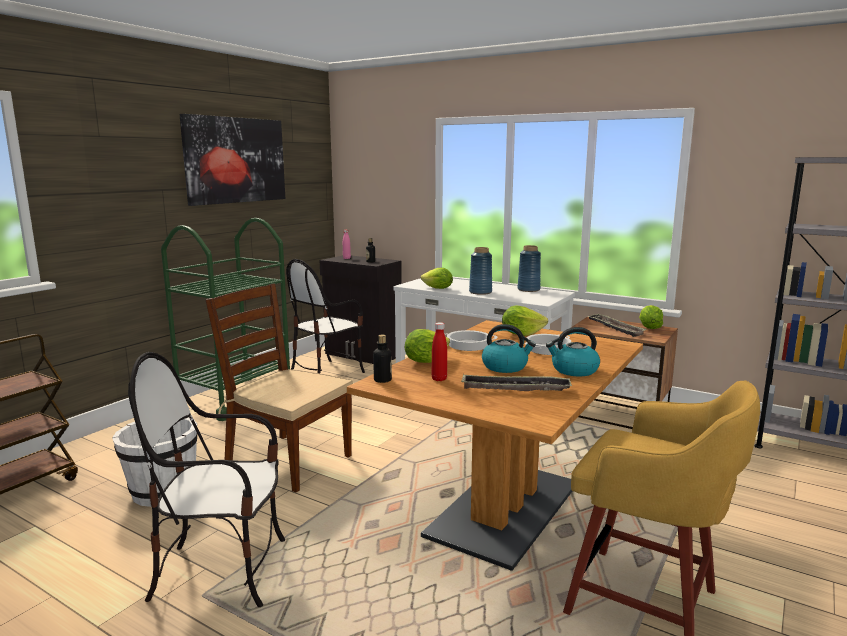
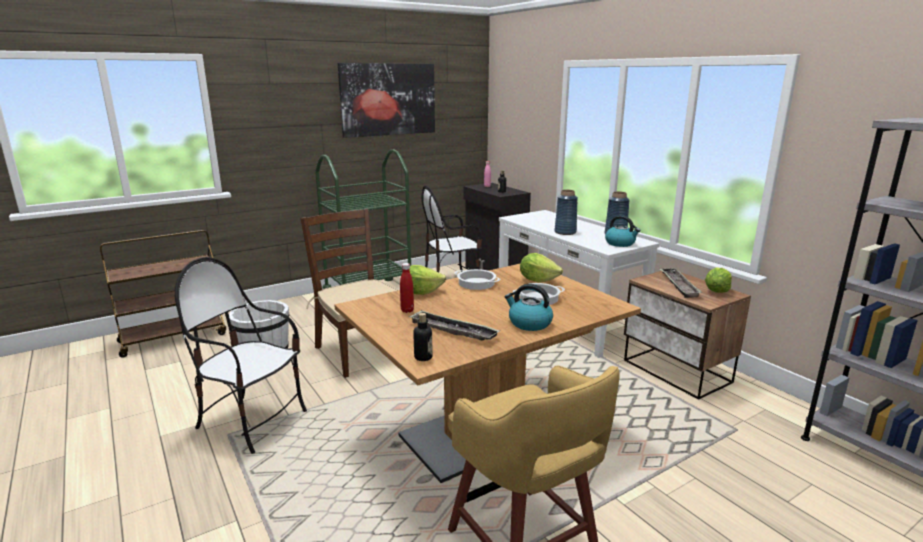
camera: 25 degrees right, 5 degrees up
(382, 380) = (365, 303): bottle -> bottle (423, 357)
(438, 289) = (532, 224): lettuce -> none
(505, 367) = (475, 309): kettle -> kettle (620, 243)

